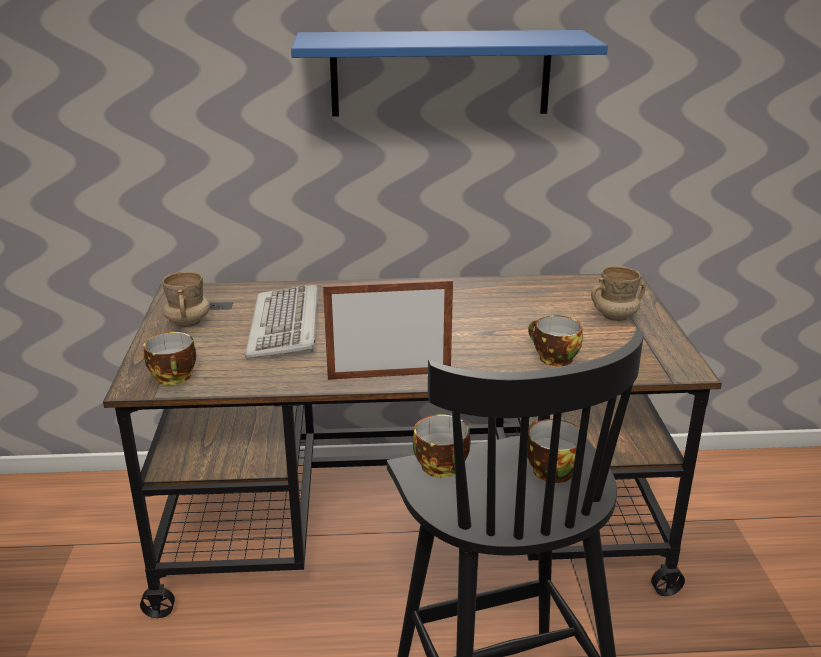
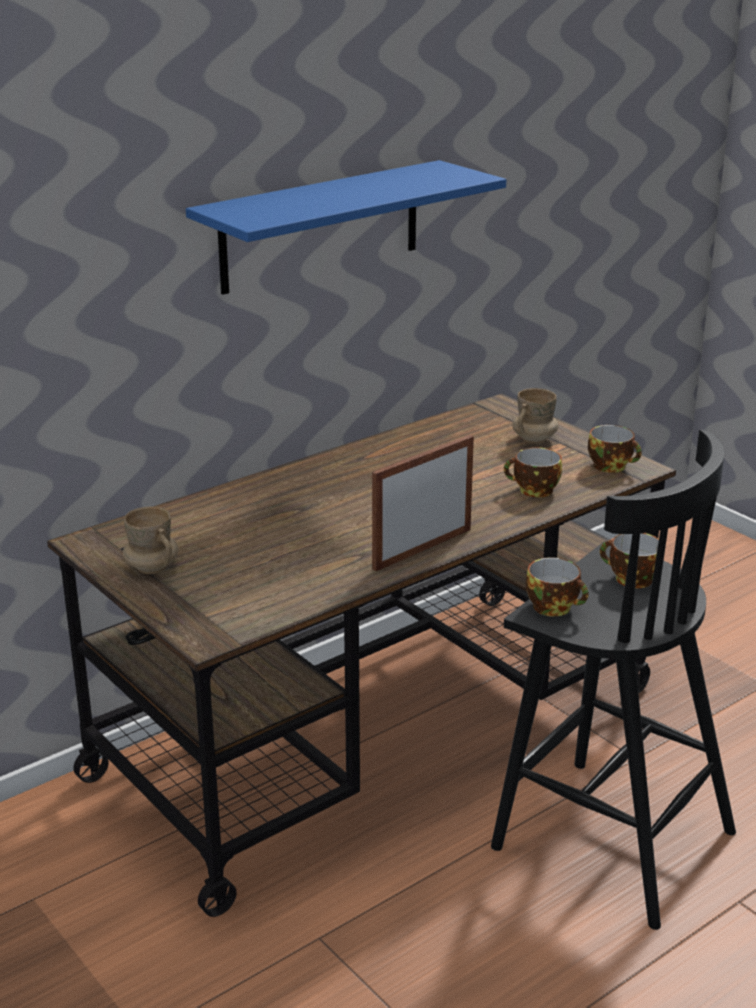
camera: 35 degrees left, 0 degrees up
(175, 378) = (231, 620): cup -> cup (612, 466)
(286, 326) = (260, 539): keyboard -> none

